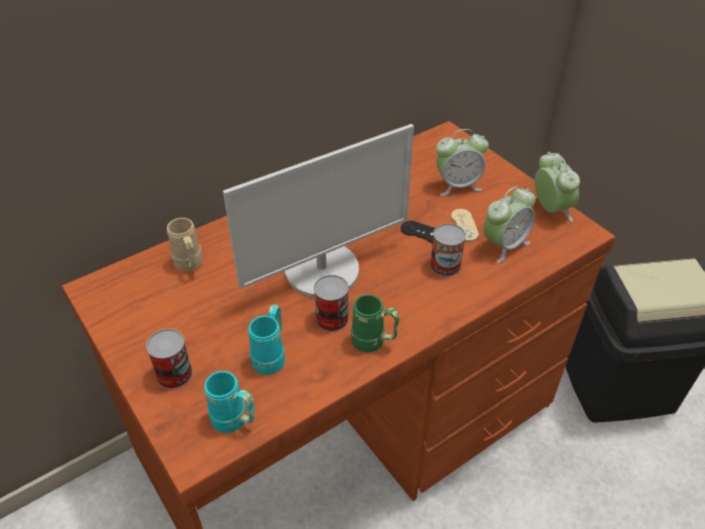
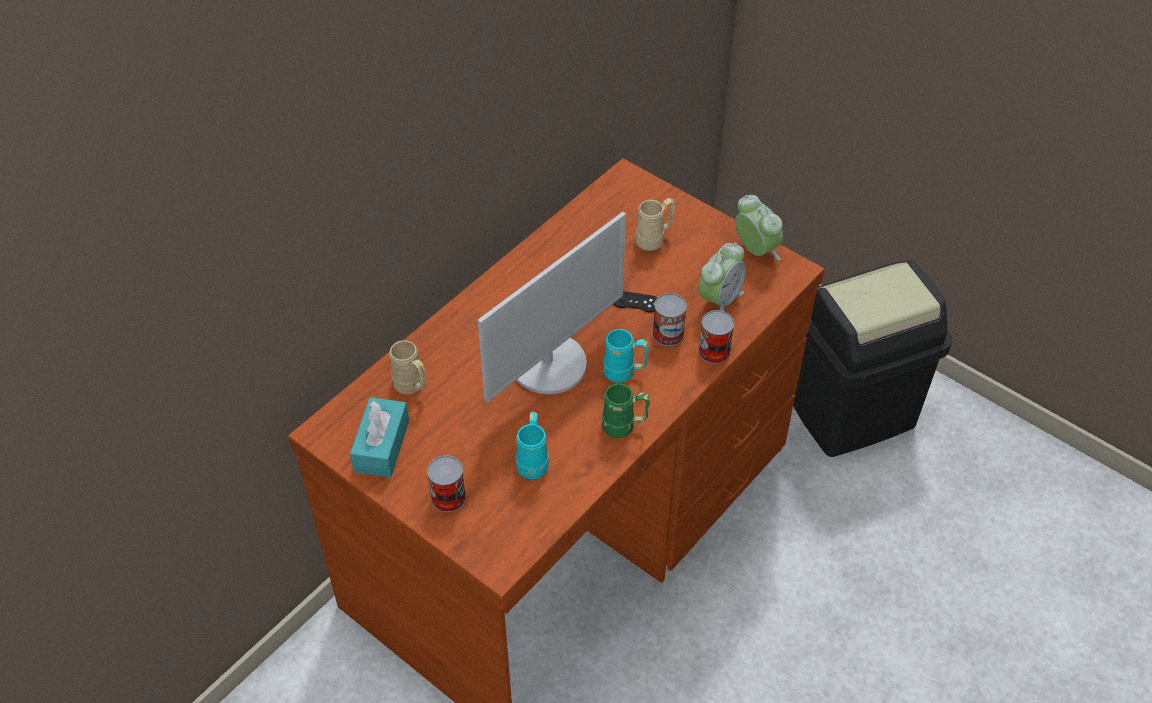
camera: 15 degrees left, 5 degrees up
(137, 312) = (382, 446): none -> turquoise tissue box
(235, 422) = (524, 527): turquoise mug -> turquoise mug (625, 373)
(332, 319) = (576, 412): can -> can (714, 351)
(457, 185) = (654, 239): alarm clock -> beige mug
(464, 225) = (674, 285): beige game controller -> none

